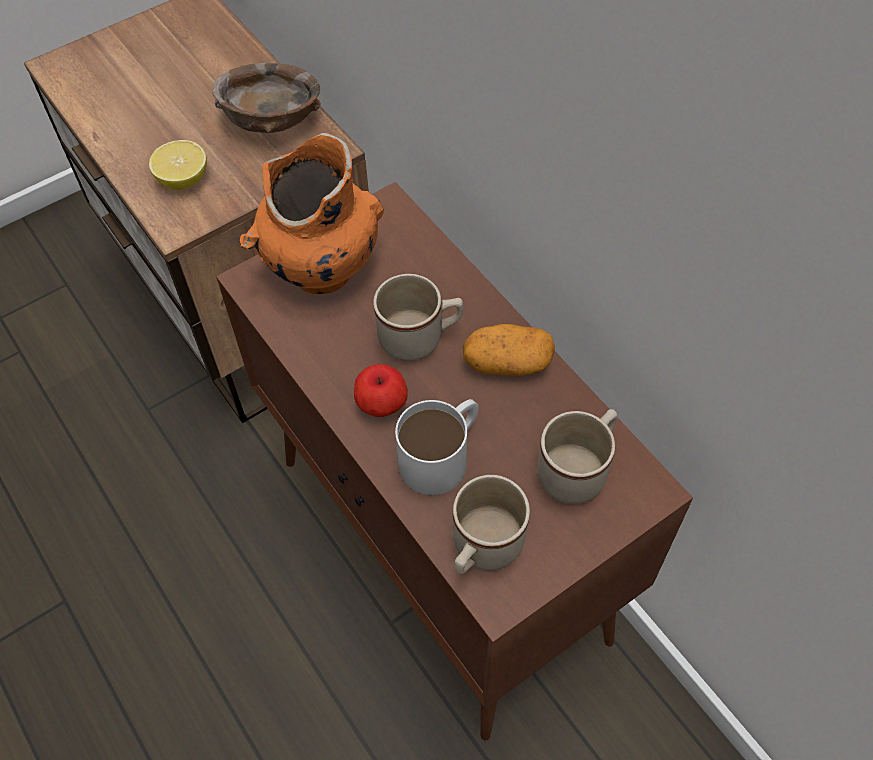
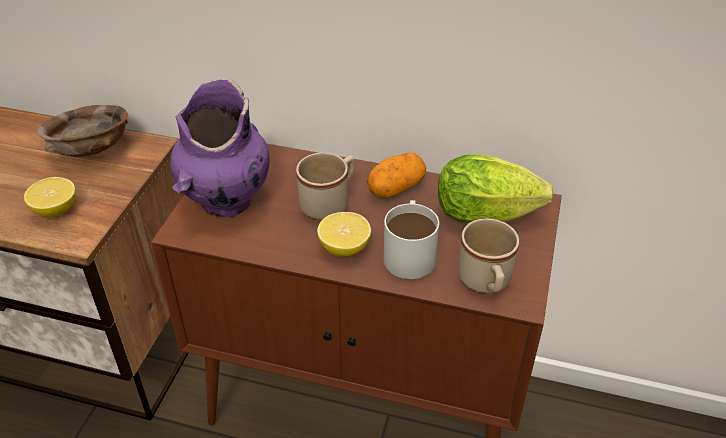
camera: 40 degrees left, 15 degrees down
(320, 271) = (225, 202): orange vase -> purple vase
(382, 404) = (344, 248): apple -> lemon
(578, 469) = (491, 215): beige mug -> lettuce

